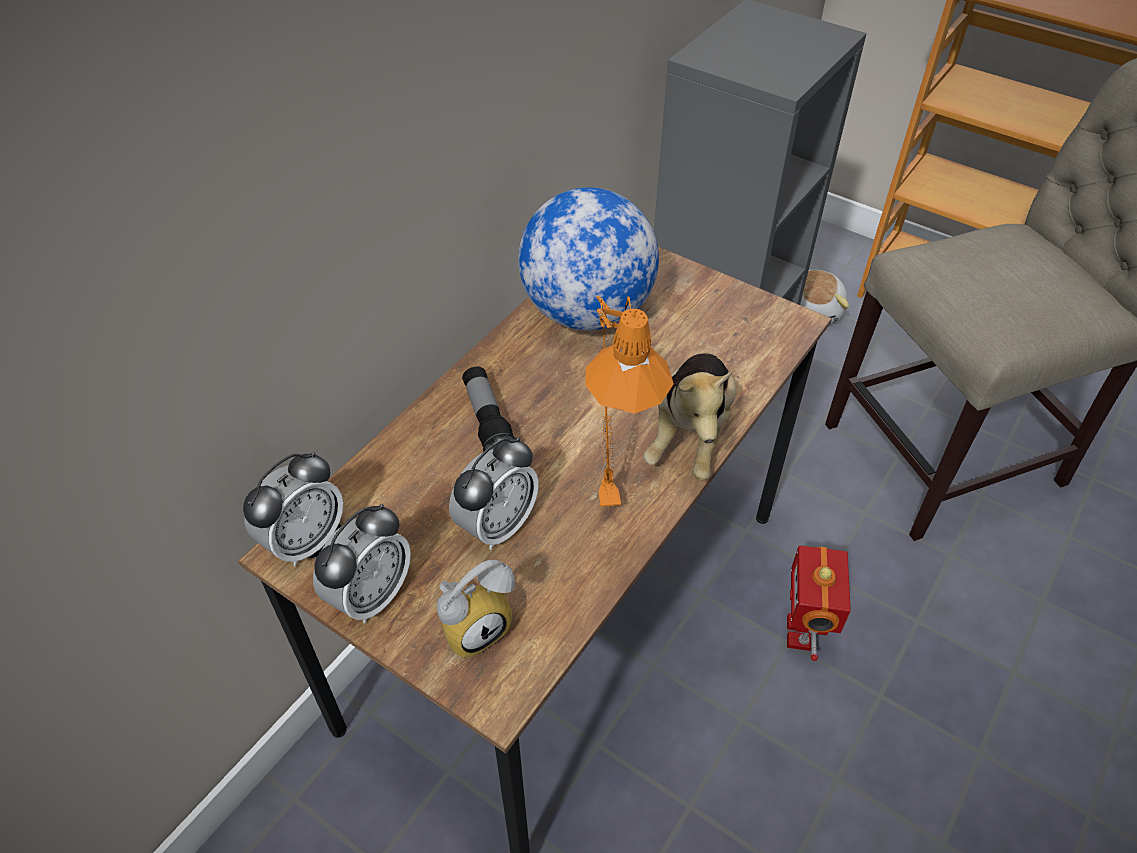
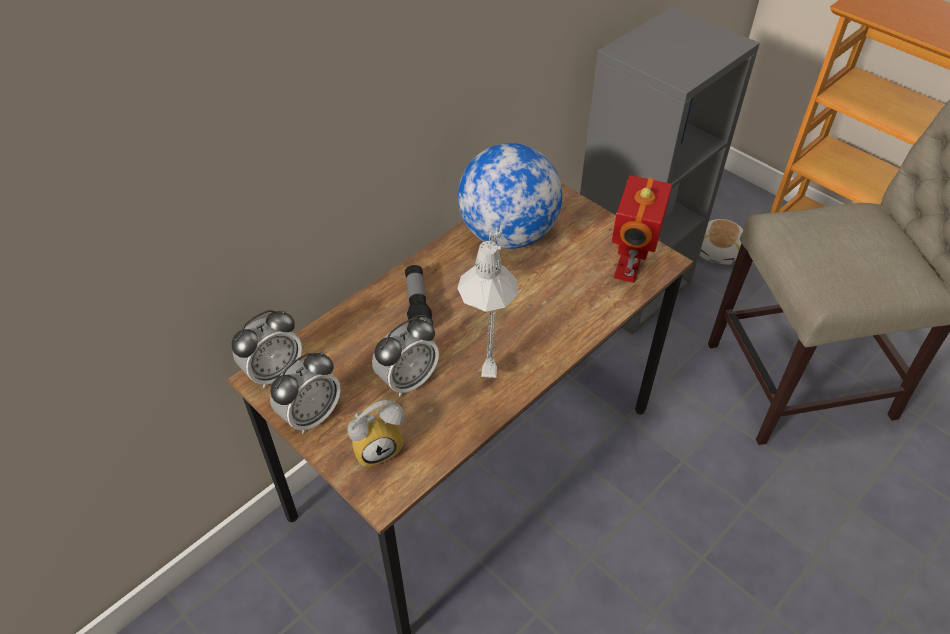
camera: 10 degrees right, 0 degrees up
(604, 485) = (490, 362): orange table lamp -> grey table lamp
(689, 435) = (561, 335): plush toy -> none
(801, 633) = (651, 502): toy robot -> toy robot (629, 270)

